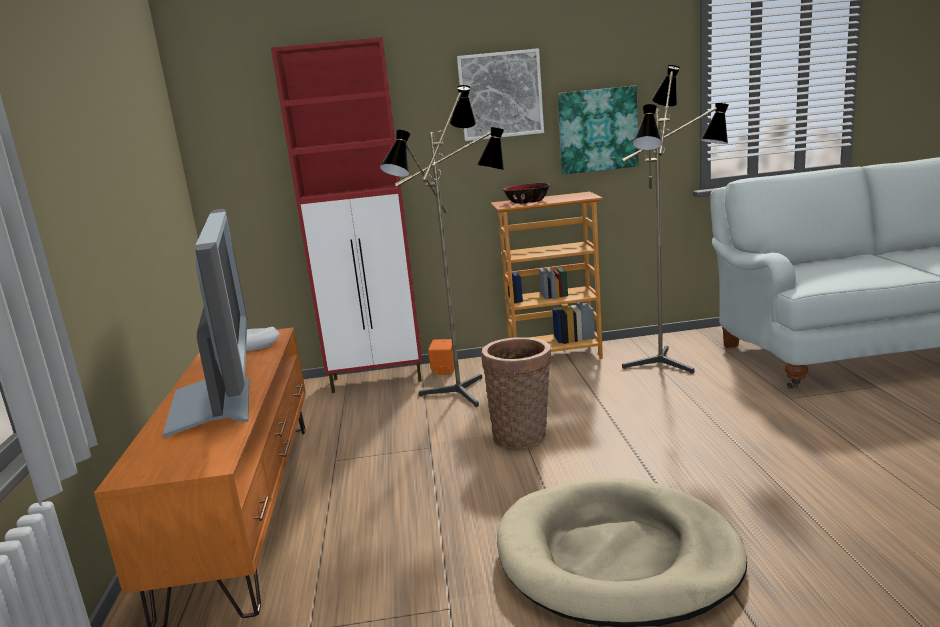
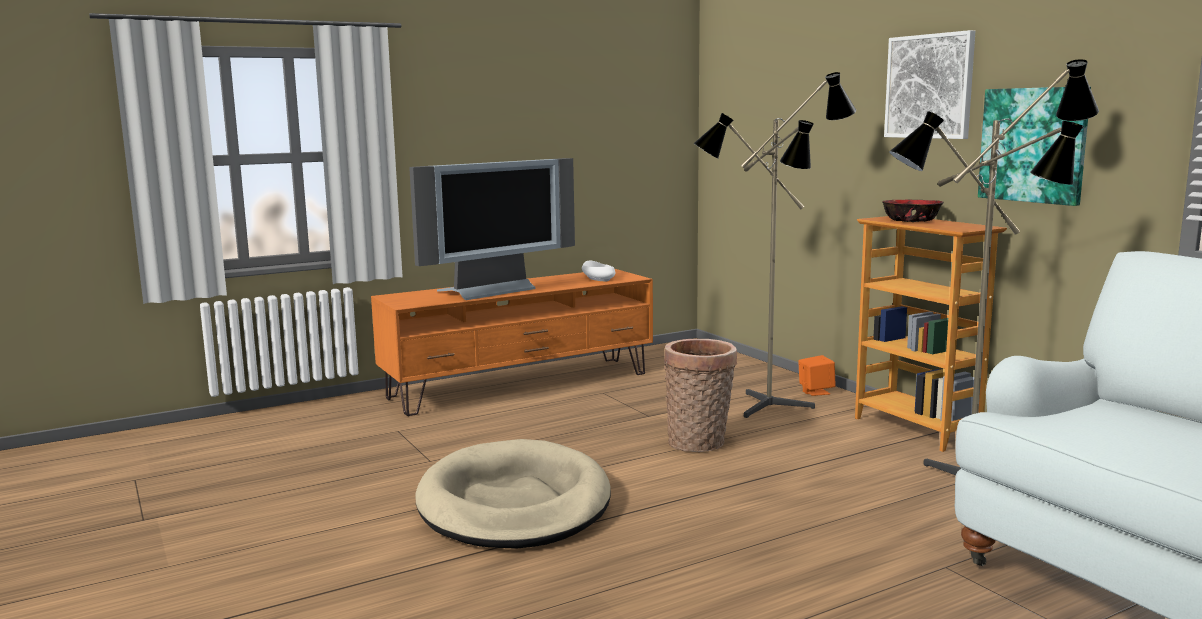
camera: 65 degrees right, 5 degrees down
(378, 380) = (764, 374): red cabinet -> none

